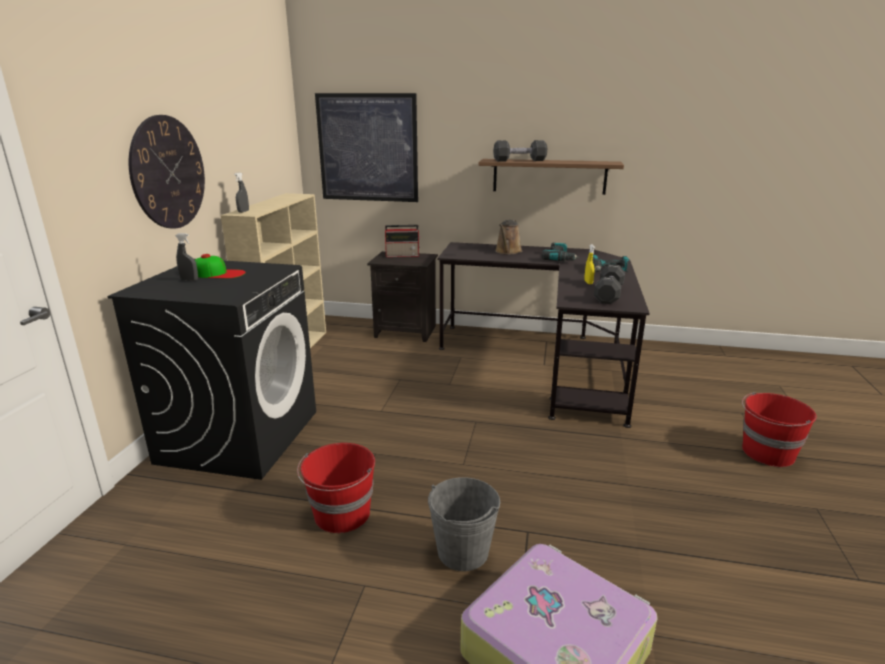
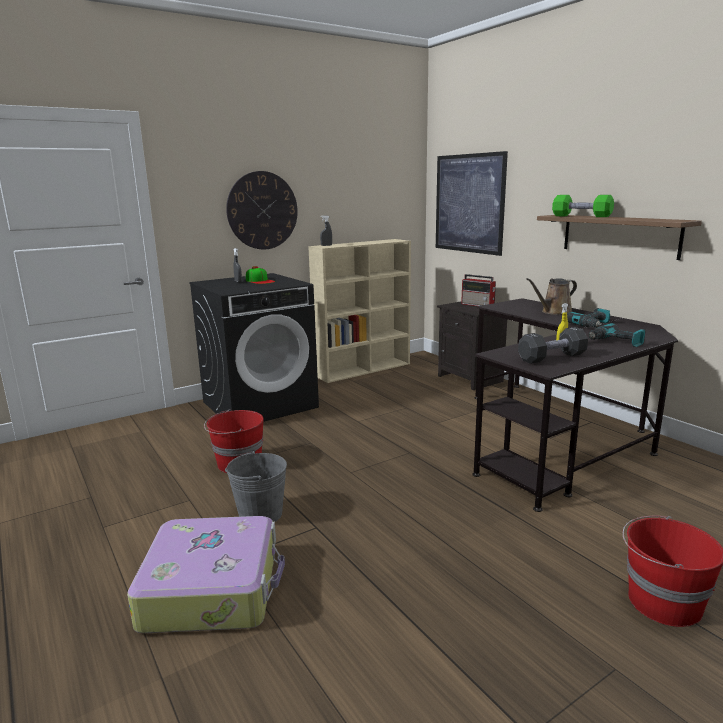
camera: 45 degrees right, 5 degrees down
(519, 160) = (581, 216): black dumbbell -> green dumbbell

